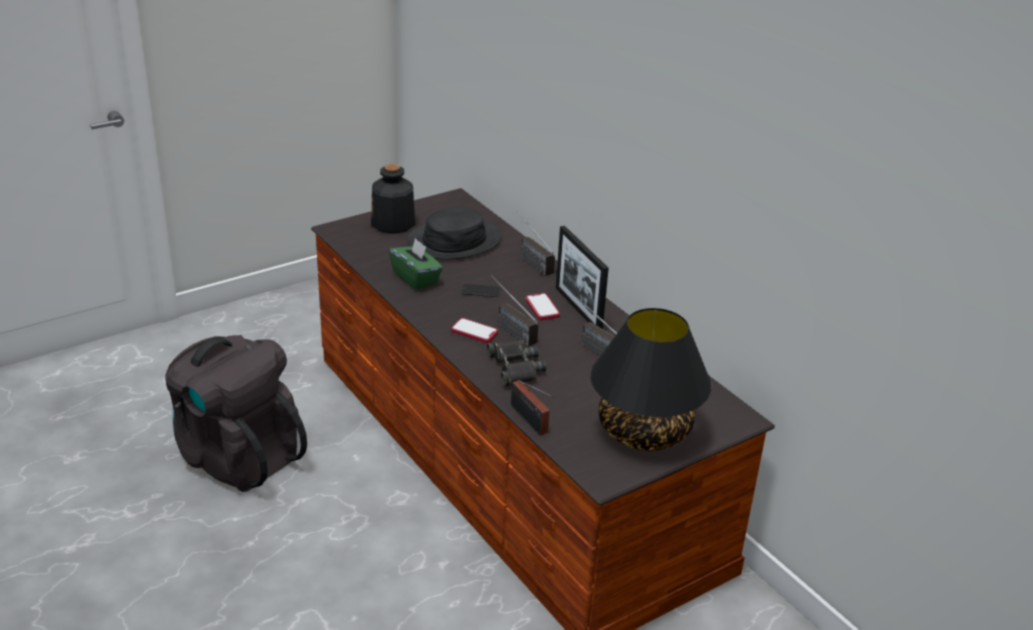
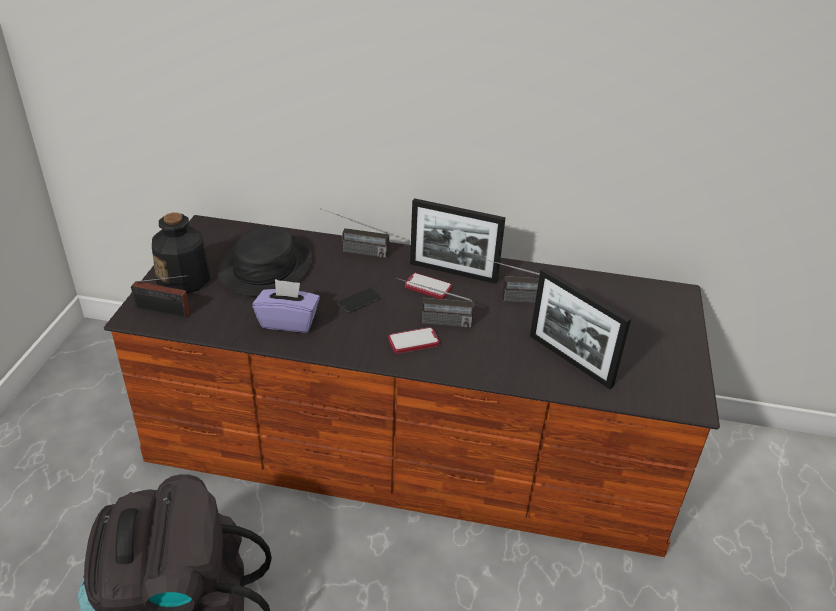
camera: 45 degrees left, 5 degrees up
(416, 278) = (288, 321): green tissue box -> purple tissue box
(515, 368) = (492, 353): black binoculars -> none
(530, 421) = (575, 393): radio -> radio (165, 311)
(563, 403) = (570, 360): none -> picture frame
(643, 431) = (649, 345): black table lamp -> none

